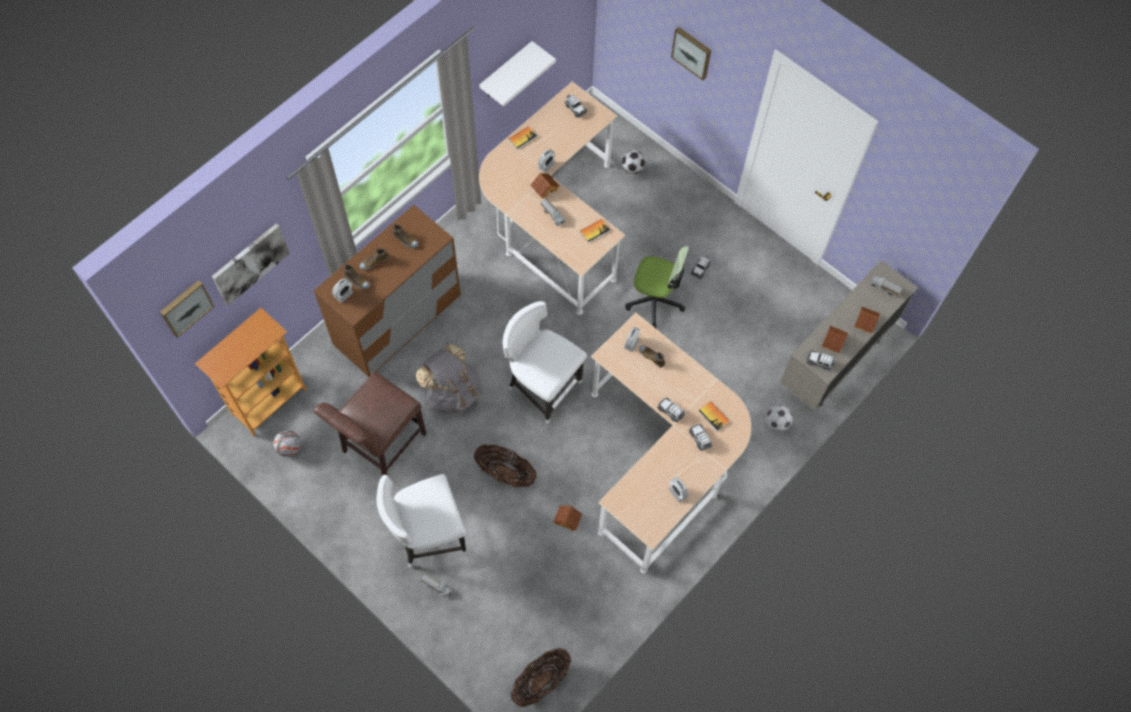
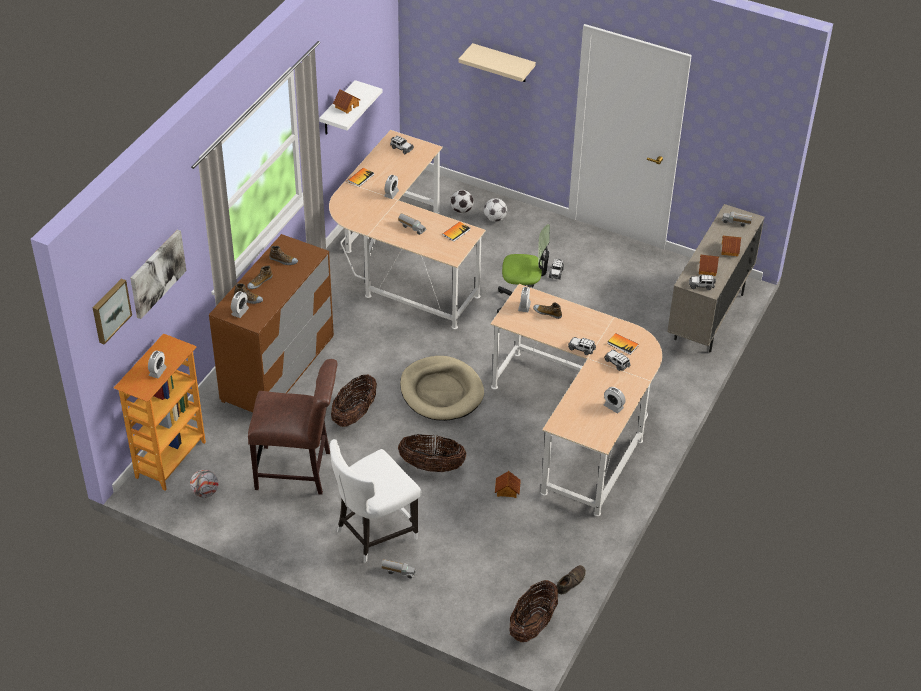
camera: 15 degrees left, 20 degrees down
(241, 354) = (157, 371): none -> alarm clock
(380, 445) = (298, 471): brown chair -> brown chair turned 105 degrees counterclockwise
(452, 393) = (354, 414): grey backpack -> basket
(542, 386) = (441, 391): white chair -> beige dog bed
(545, 188) = (396, 210): toy house -> toy house (346, 106)
(592, 642) = (570, 582): none -> brown shoe
(692, 52) = (503, 63): picture -> beige shelf
(776, 423) = (675, 373): football -> football (495, 219)

